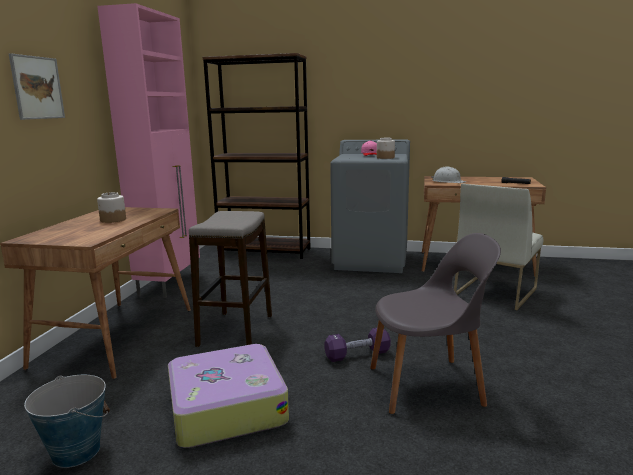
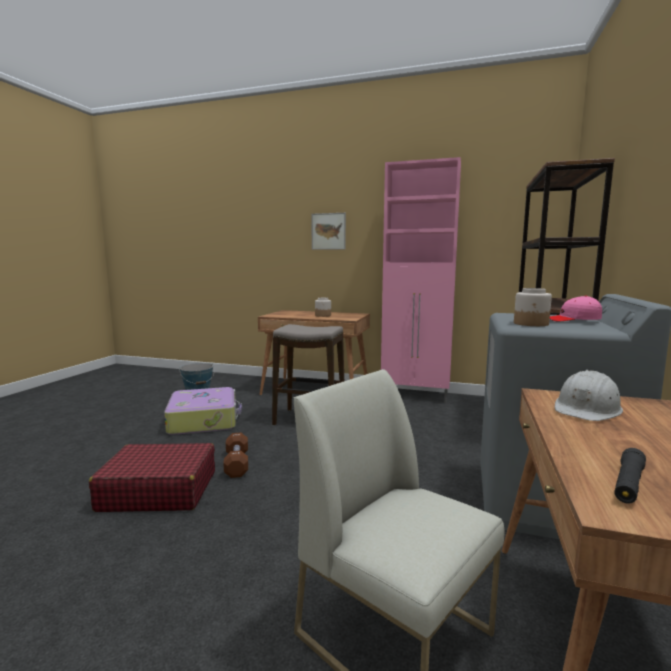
camera: 95 degrees right, 5 degrees down
(357, 355) = (237, 464): purple dumbbell -> brown dumbbell
(428, 385) = (158, 491): grey chair -> red suitcase

